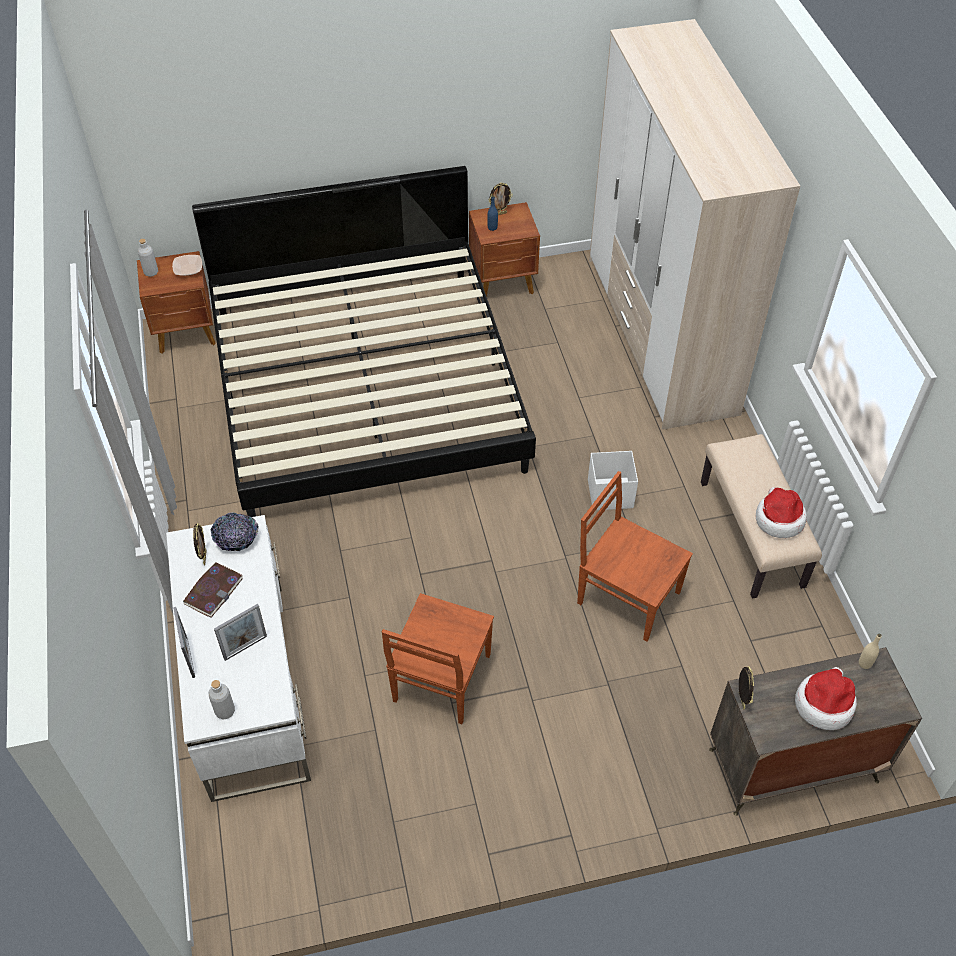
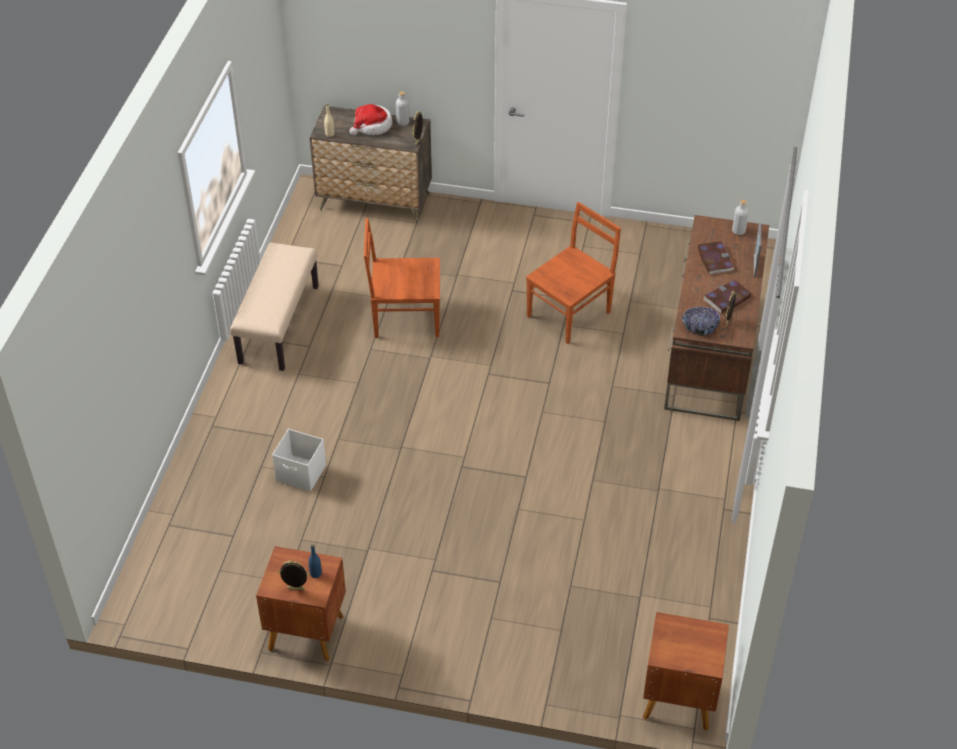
camera: 155 degrees left, 5 degrees down
(151, 272) = (709, 653): grey bottle -> grey bottle (403, 122)
(188, 270) = (666, 641): bowl -> none
(245, 647) = (714, 259): picture frame -> book
(248, 687) = (711, 353): white desk -> brown desk
(366, 387) = (514, 560): bed -> none
(609, 494) = (362, 388): white storage box -> white storage box (301, 474)
(626, 596) = (405, 317): brown chair -> brown chair turned 120 degrees clockwise
(659, 334) = (200, 510): wardrobe -> none
(778, 519) = (281, 263): hat -> none

